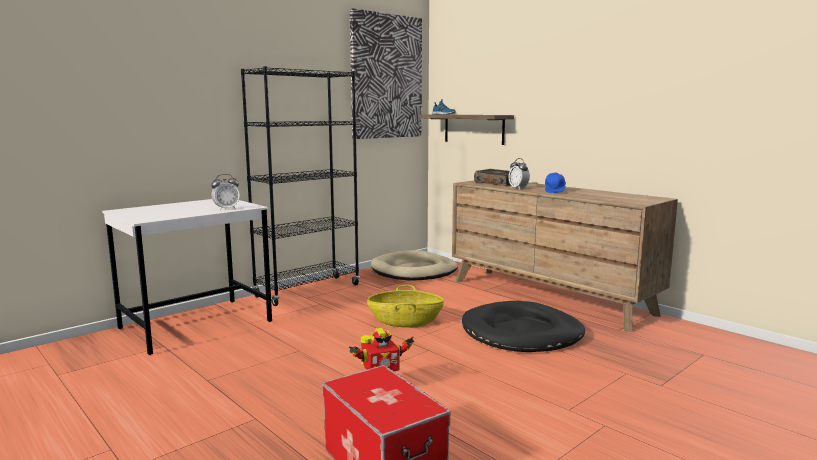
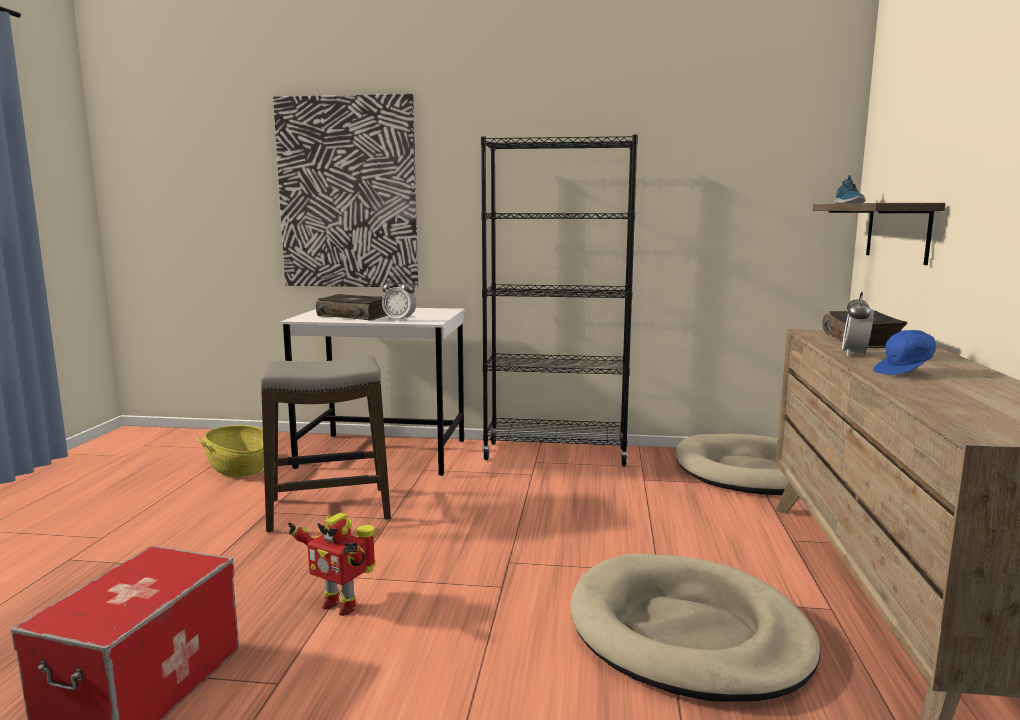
camera: 50 degrees right, 0 degrees up
(176, 212) = (354, 316): none -> book
(248, 362) = (329, 510): none -> stool
(386, 77) = (757, 141): picture -> picture (348, 193)
(405, 322) = (566, 537): basket -> basket (239, 467)
(522, 332) = (687, 633): black dog bed -> beige dog bed

